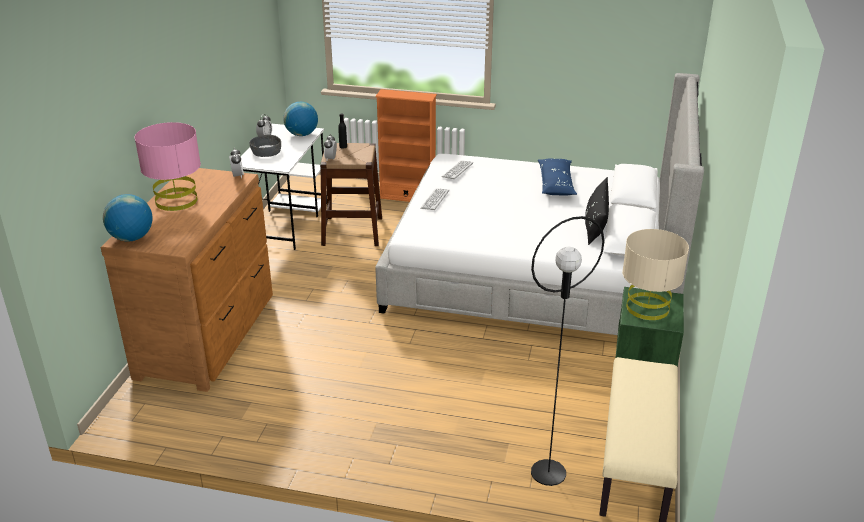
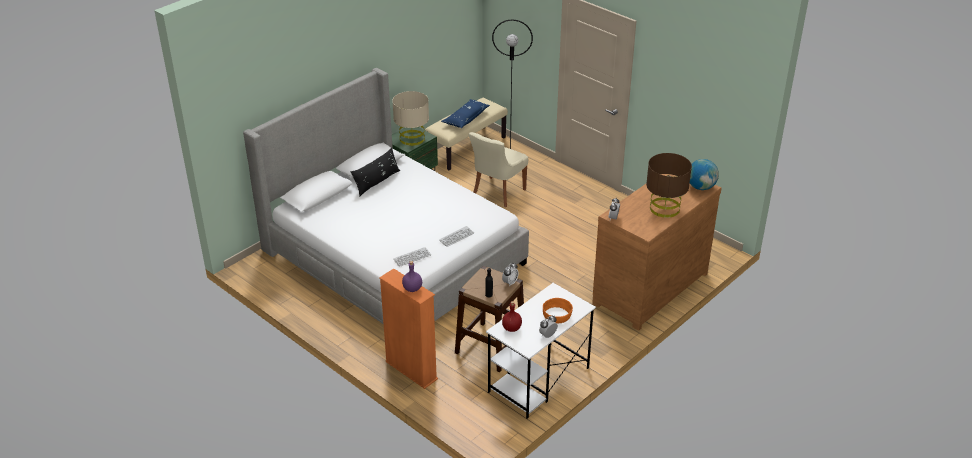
camera: 150 degrees left, 5 degrees up
(176, 200) = (664, 208): pink table lamp -> brown table lamp
(265, 151) = (557, 315): grey bowl -> orange bowl
(301, 134) = (512, 328): globe -> red bottle
(397, 93) = (413, 288): none -> purple bottle
(503, 396) = (497, 193): none -> beige chair
(556, 184) = (356, 221): blue pillow -> blue pillow (466, 118)

